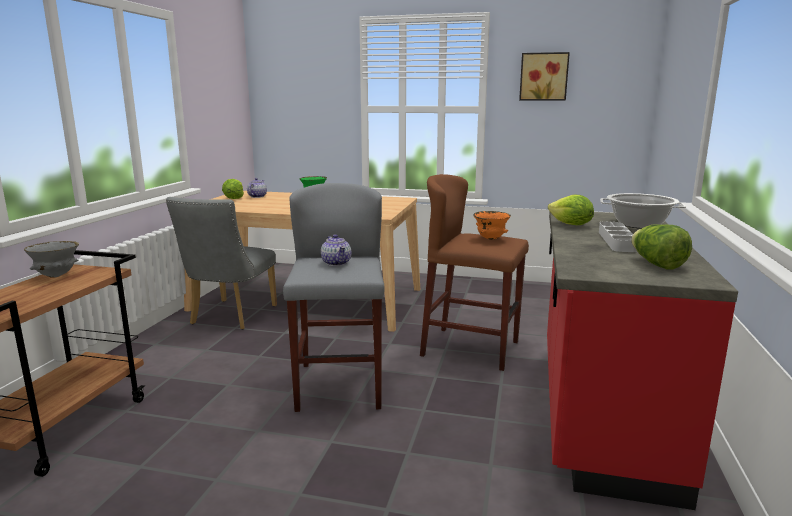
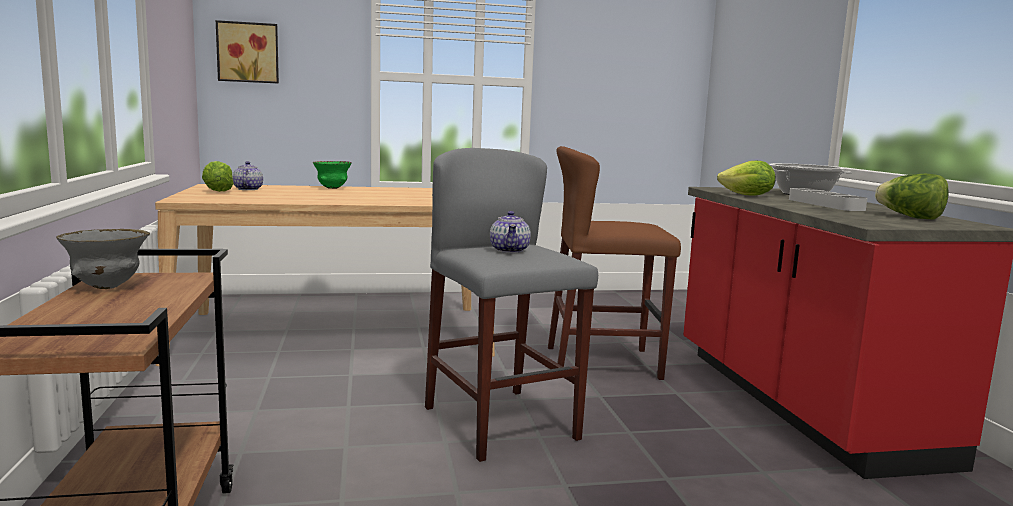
camera: 25 degrees left, 5 degrees down
(230, 317) = (244, 365): grey chair -> none
(336, 263) = (510, 250): teapot -> teapot turned 45 degrees clockwise
(490, 239) = (626, 223): orange bowl -> none
(543, 76) = (597, 48): picture -> picture (248, 52)

